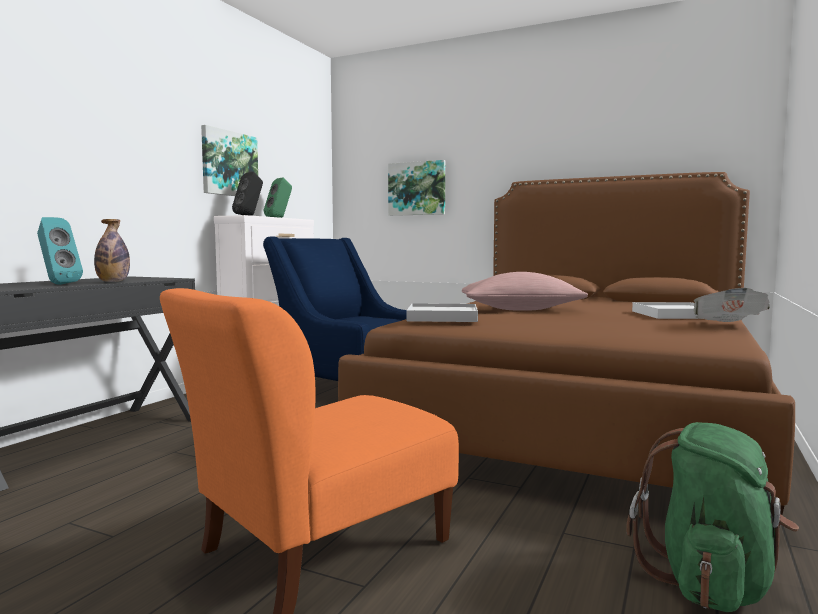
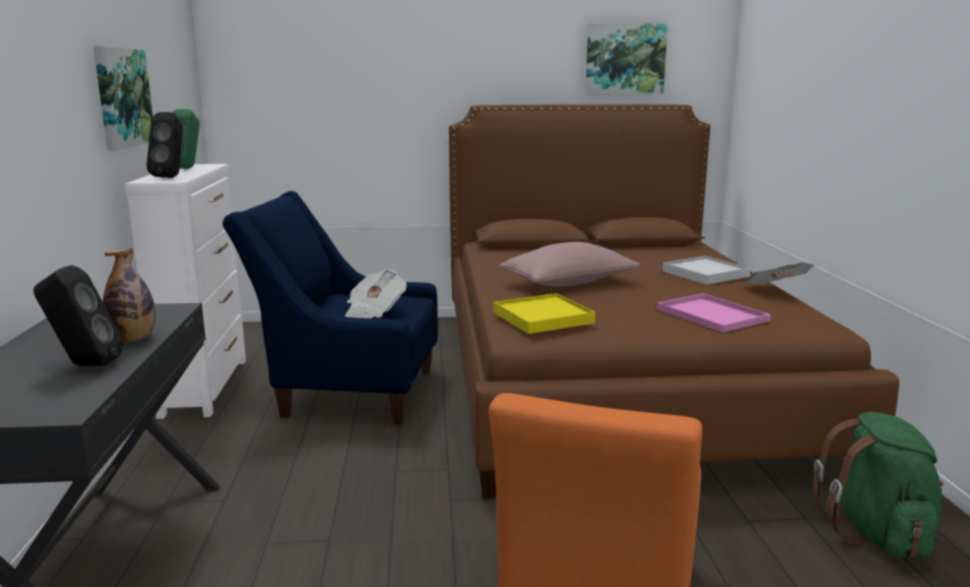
camera: 30 degrees left, 10 degrees up
(58, 284) = (83, 365): turquoise speaker -> black speaker
(366, 323) = (374, 312): none -> newspaper
(417, 188) = (337, 106): picture -> picture (625, 59)
(442, 317) = (543, 318): white tray -> yellow tray
(609, 329) = (709, 314): none -> pink tray

